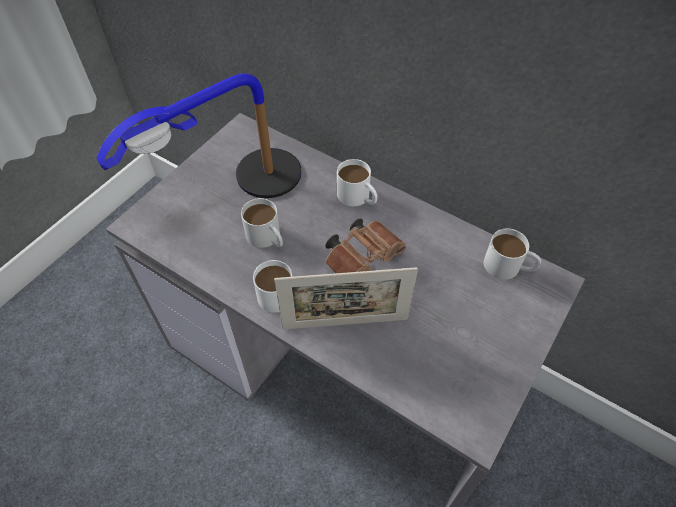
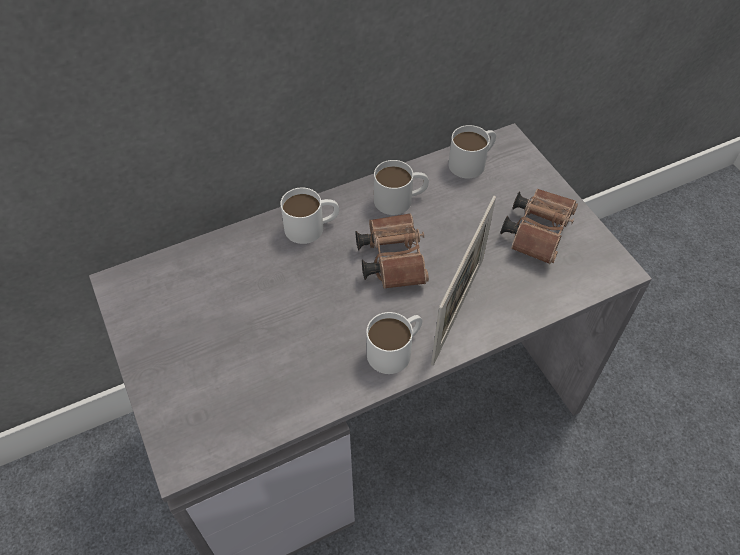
camera: 60 degrees left, 0 degrees up
(238, 190) = (215, 328): table lamp -> none
(267, 238) = (306, 329): white mug -> white mug (400, 199)
(470, 348) = (538, 231): none -> brown binoculars

